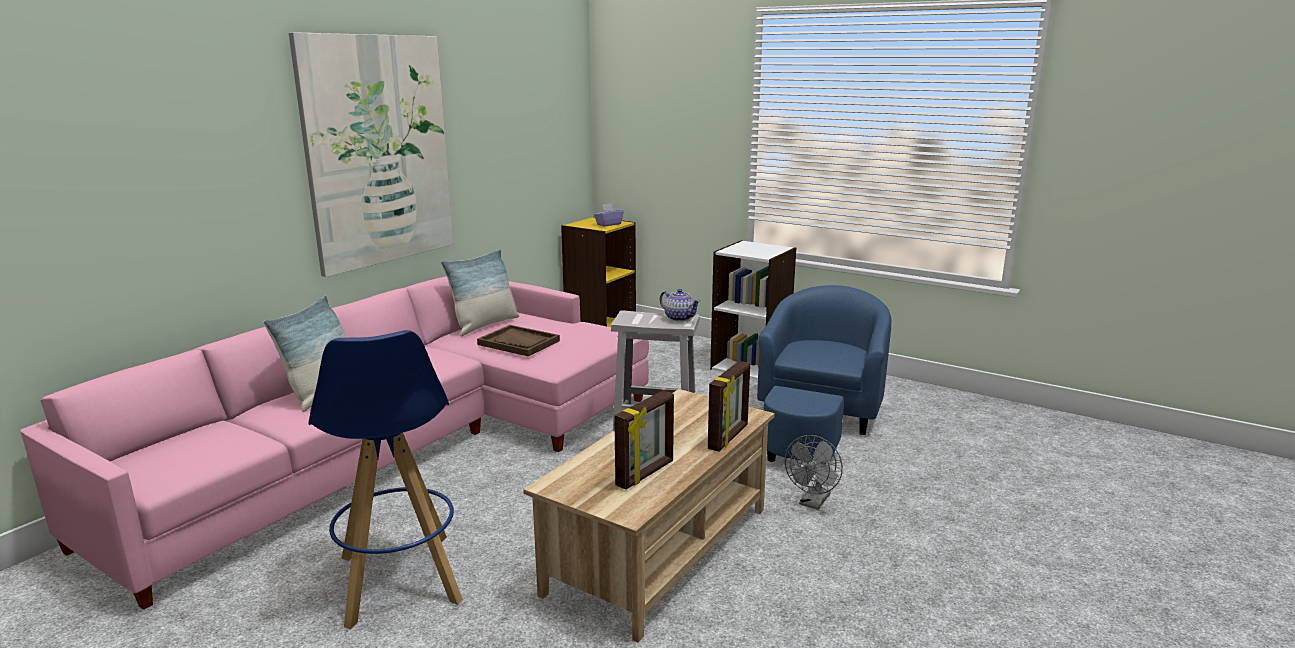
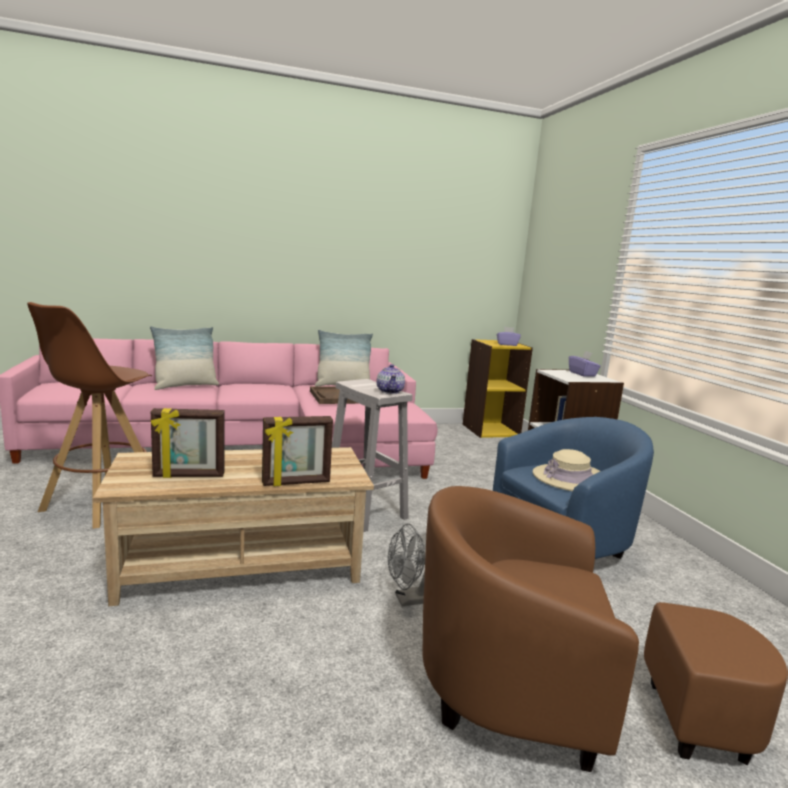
camera: 40 degrees right, 5 degrees down
(379, 151) = (303, 248): picture -> none
(399, 580) = (102, 503): blue stool -> brown stool
(753, 246) = (582, 374): none -> purple tissue box
(825, 350) = (569, 478): none -> beige hat
(970, 510) = (553, 697): none -> brown armchair

